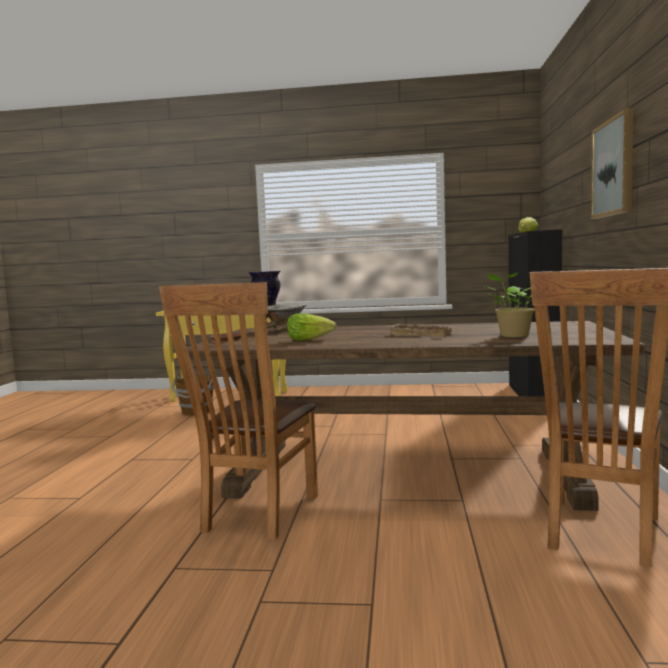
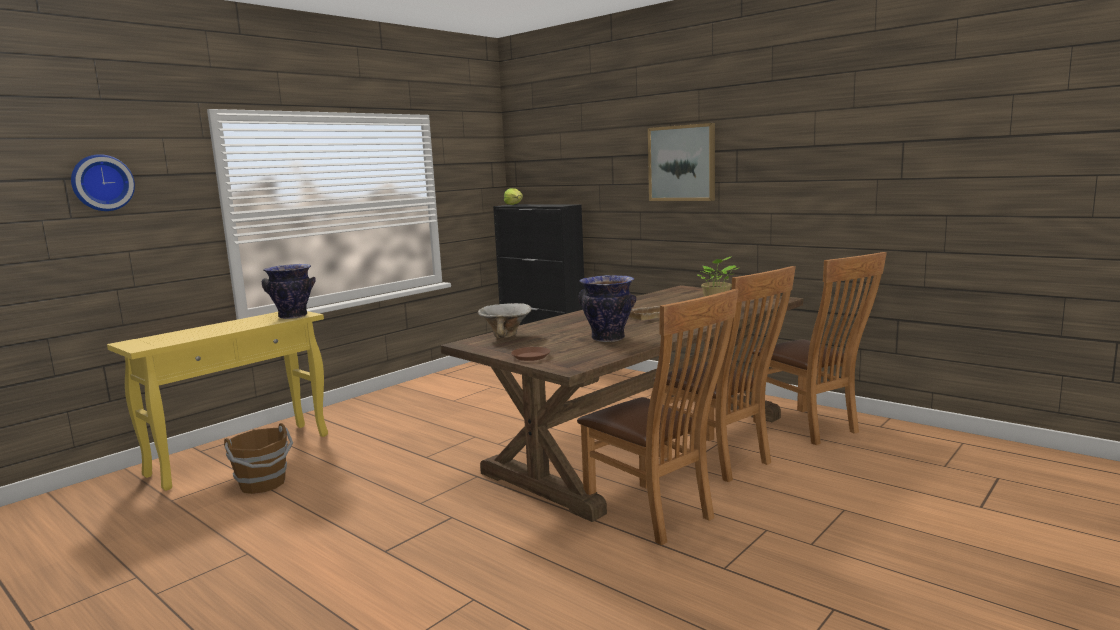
camera: 55 degrees left, 5 degrees up
(191, 214) = (101, 183): none -> wall clock
(309, 340) = (607, 338): lettuce -> vase
(414, 511) = (720, 461): none -> brown chair

